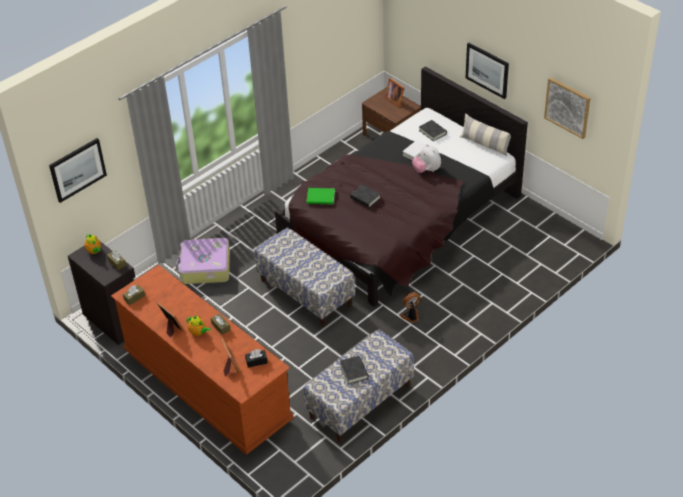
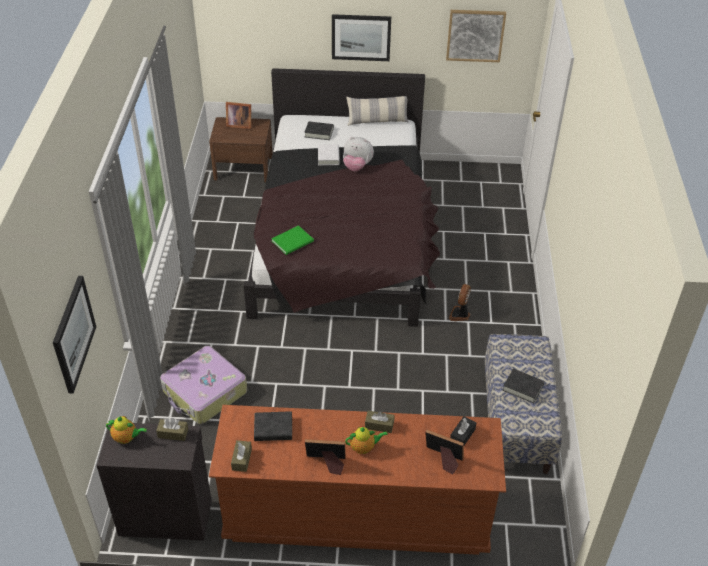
camera: 45 degrees left, 0 degrees up
(306, 293) = (340, 353): bench -> none
(365, 198) = (337, 219): black book -> black book (273, 429)

